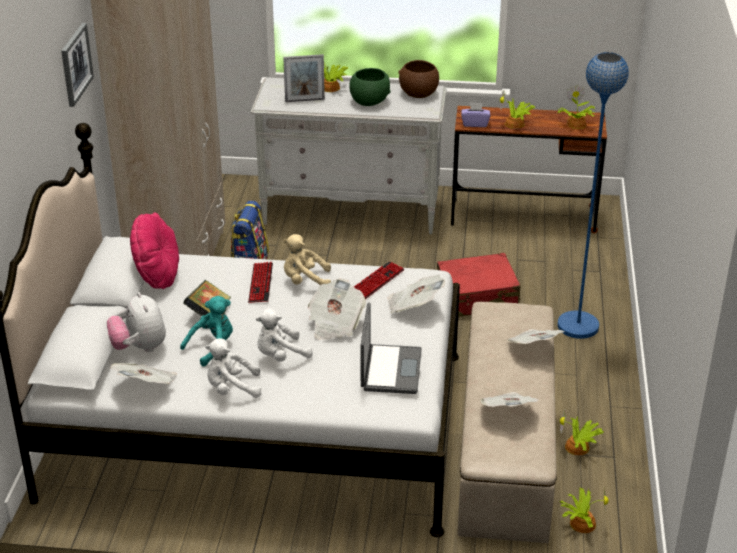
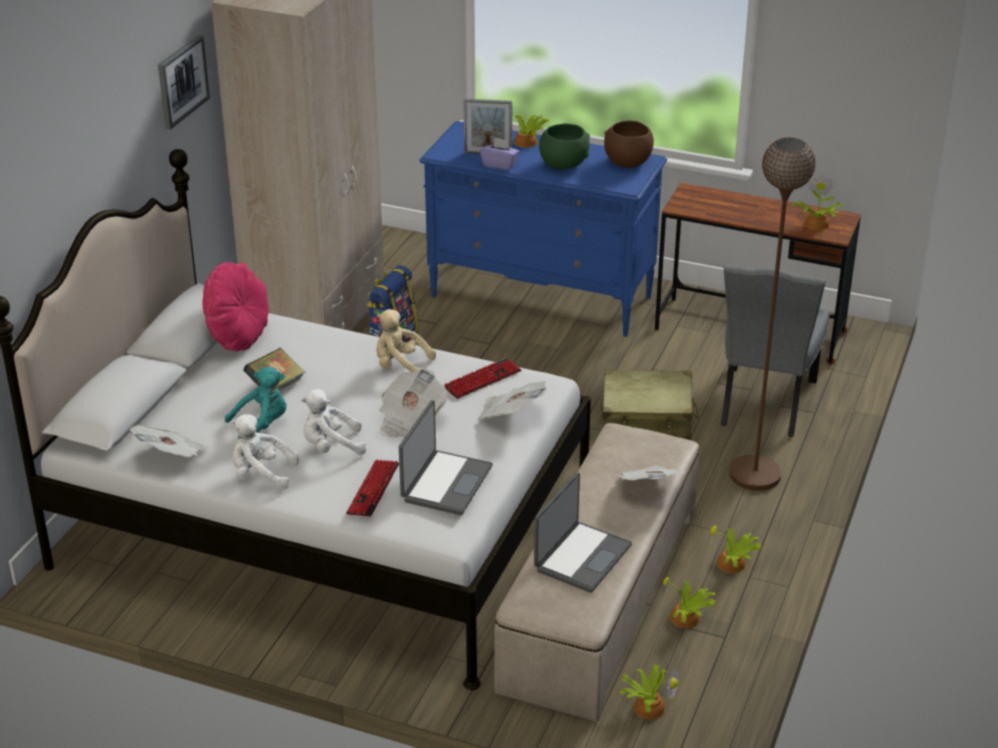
camera: 15 degrees right, 0 degrees up
(139, 347) = (183, 413): plush toy -> none
(260, 283) = (349, 362): keyboard -> keyboard (373, 489)
(352, 213) = (542, 298): white dresser -> blue dresser
(475, 124) = (690, 207): purple tissue box -> purple tissue box (499, 165)
(477, 297) = (647, 421): red suitcase -> beige suitcase
(507, 412) = (581, 557): newspaper -> laptop
(515, 124) = (740, 214): potted plant -> potted plant (732, 565)
(559, 267) = (765, 400): none -> grey chair
(578, 326) = (755, 475): blue floor lamp -> brown floor lamp

